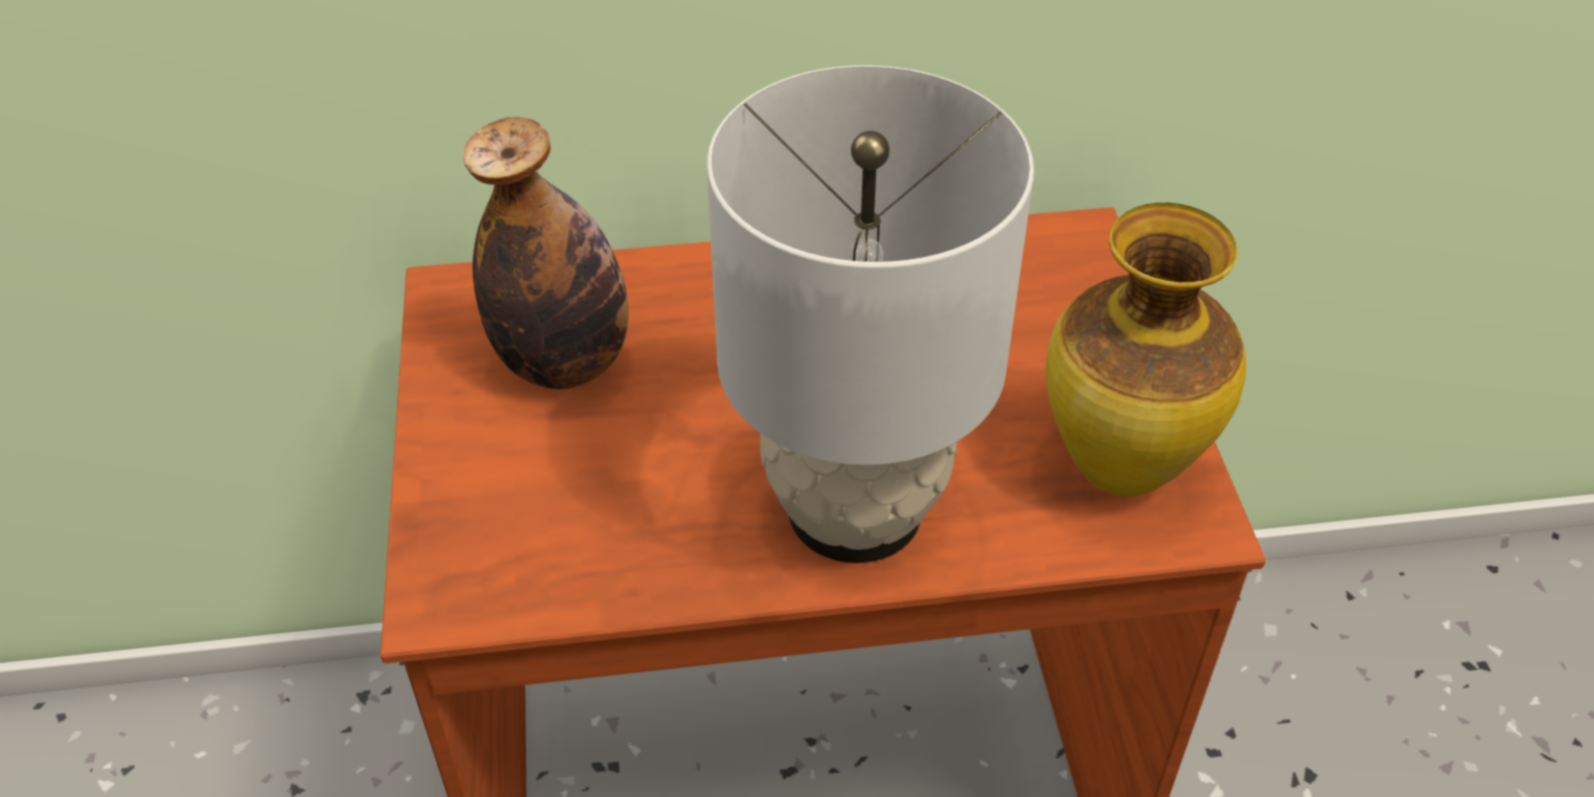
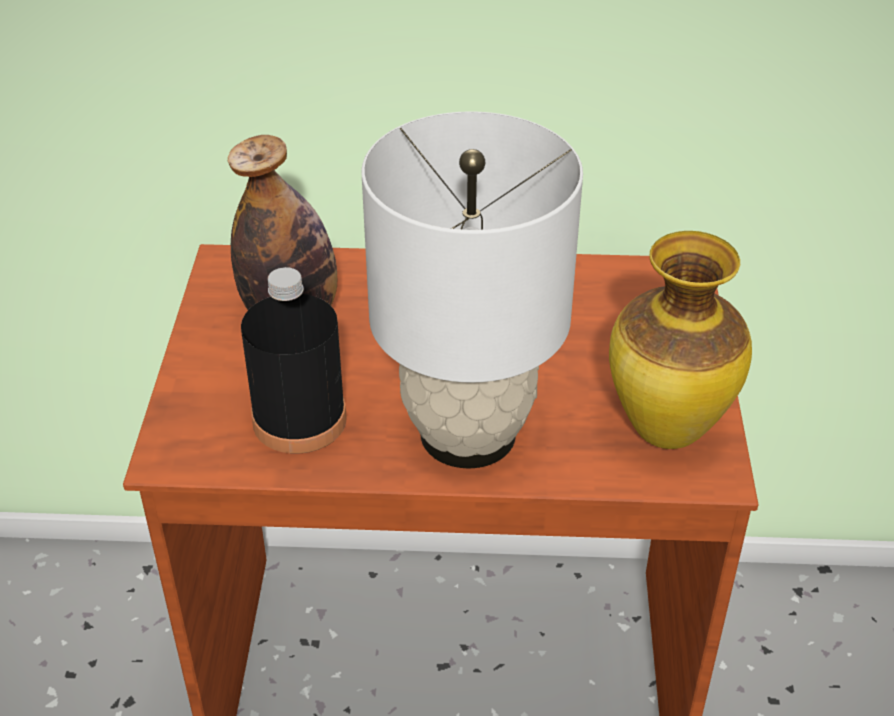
camera: 10 degrees right, 5 degrees down
(614, 520) = (299, 420): none -> black bottle

